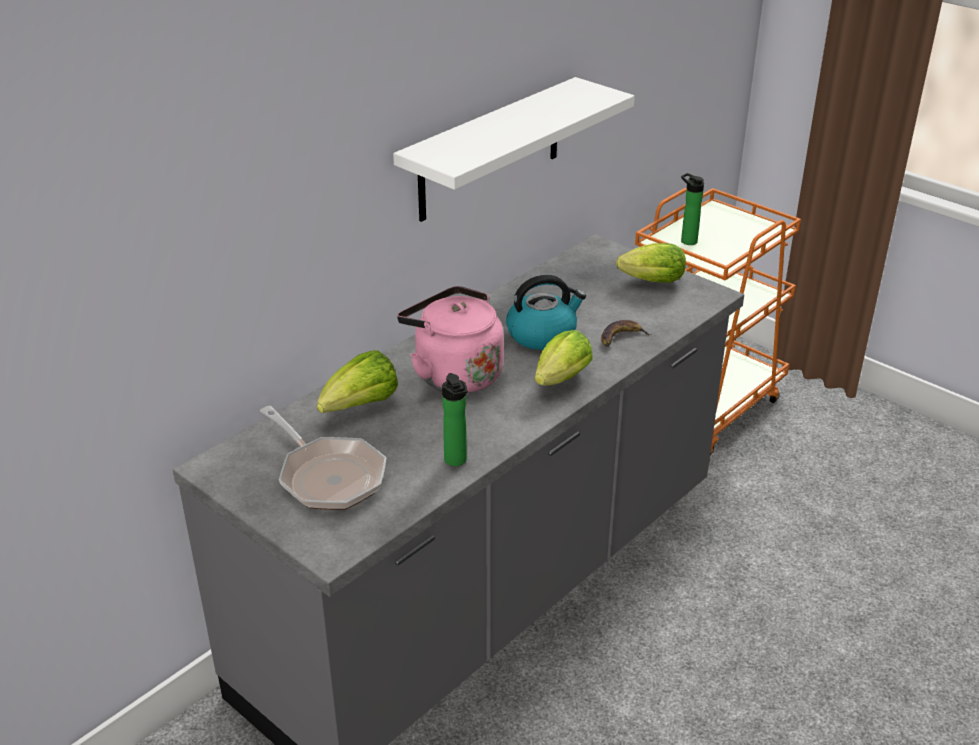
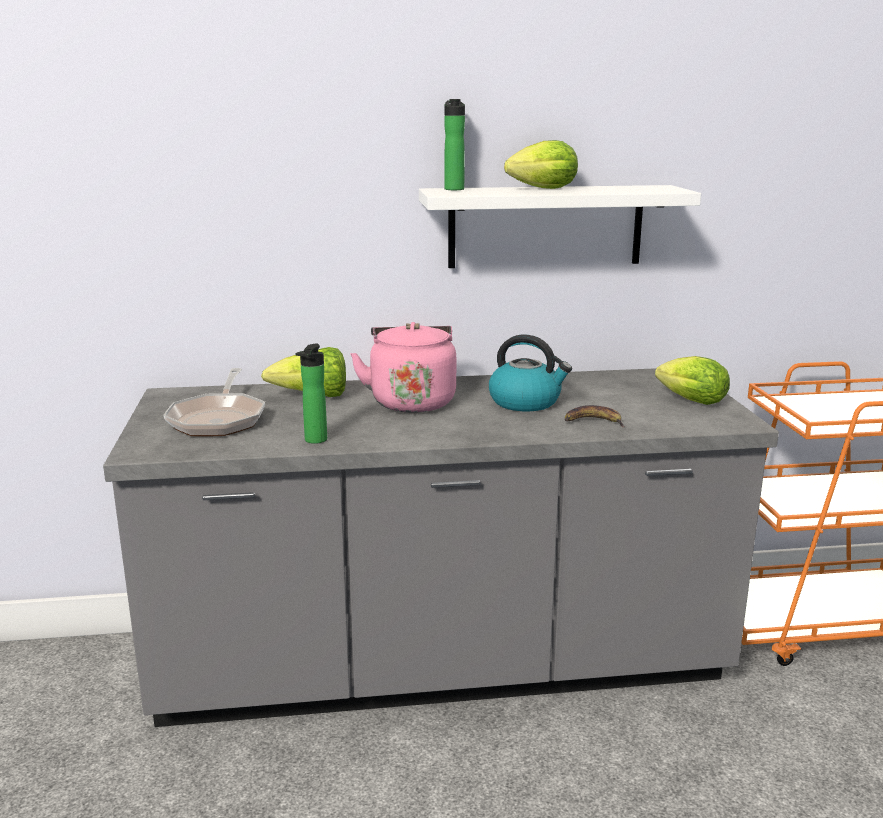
camera: 40 degrees right, 15 degrees down
(559, 381) = (485, 428): lettuce -> lettuce (539, 189)
(686, 240) = (806, 406): bottle -> bottle (454, 189)

